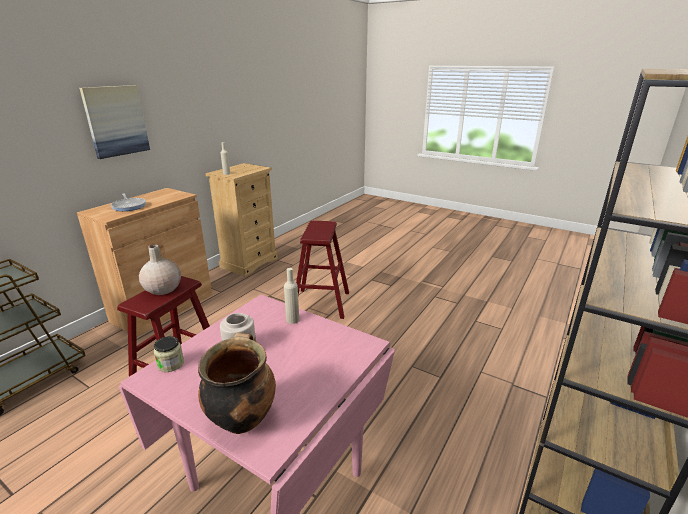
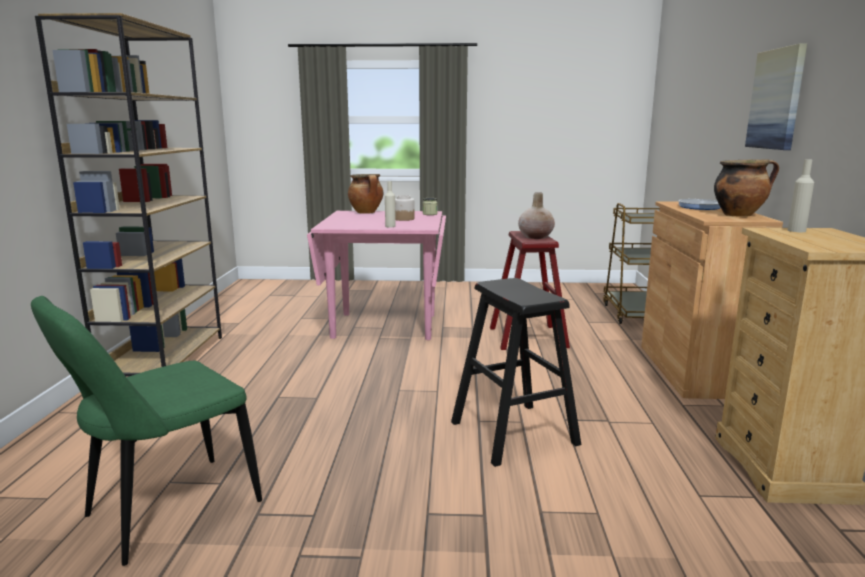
camera: 150 degrees right, 10 degrees down
(156, 195) = (739, 215): none -> cooking pot
(321, 303) = (514, 433): red stool -> black stool
(498, 314) = (165, 512): none -> green chair

